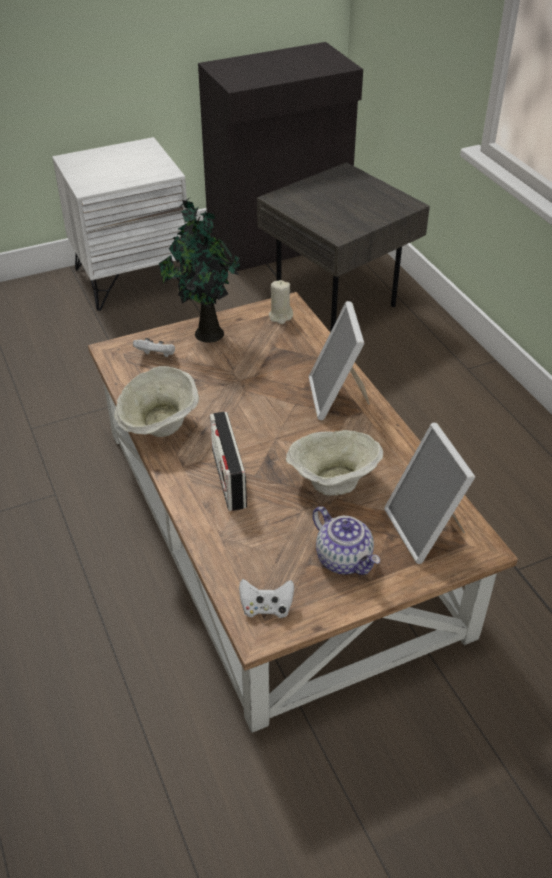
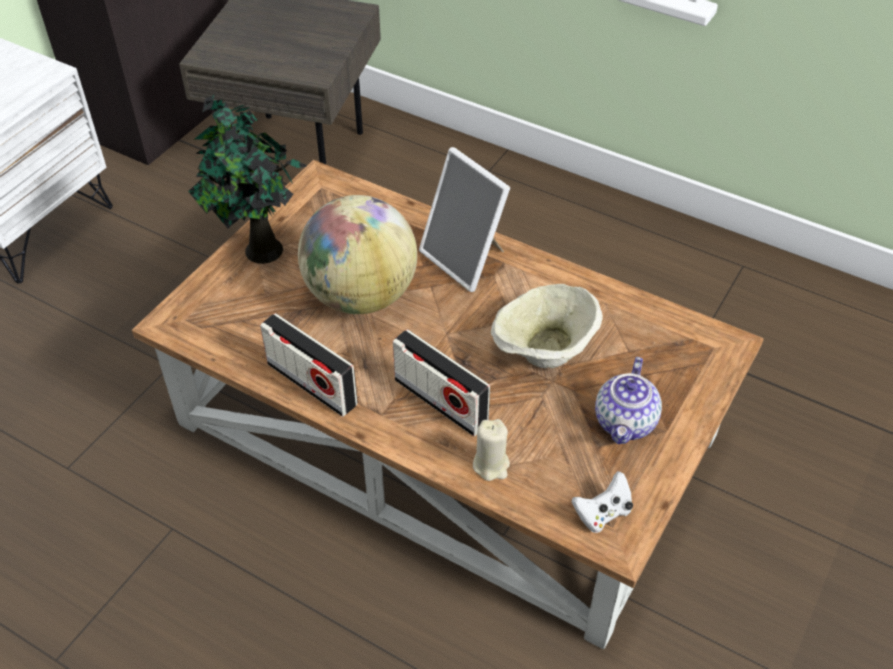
camera: 35 degrees left, 5 degrees up
(156, 356) = (229, 304): white game controller -> none
(159, 426) = (312, 384): beige bowl -> radio
(242, 388) = (361, 295): none -> globe
(280, 316) = (324, 195): beige candle -> beige candle (491, 465)
(344, 559) = (626, 422): teapot -> teapot turned 90 degrees clockwise
(426, 530) = (668, 353): picture frame -> none

